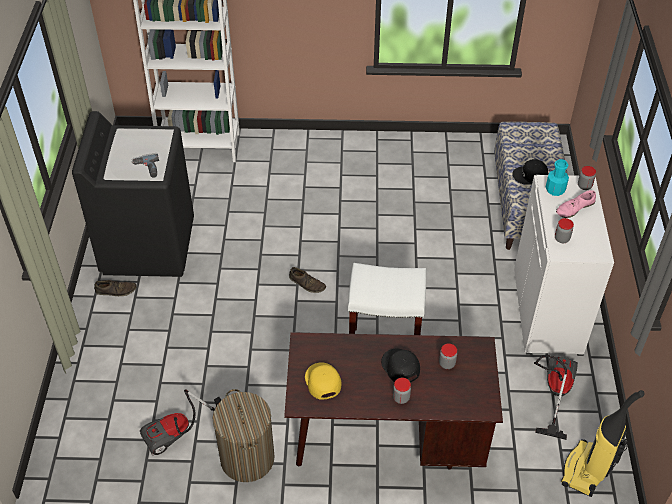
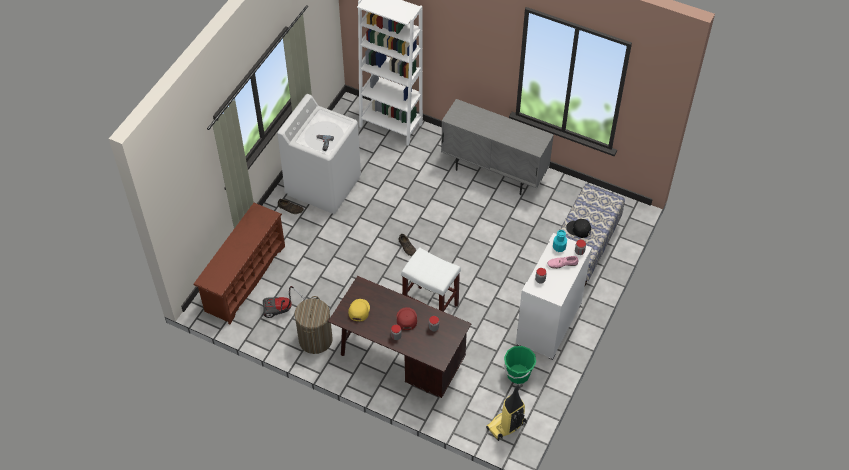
camera: 25 degrees right, 5 degrees up
(93, 410) = (244, 278): none -> brown shoe rack
(148, 245) = (323, 185): black washing machine -> white washing machine
(363, 158) = (494, 172): none -> grey cabinet
(400, 367) = (406, 319): black cap -> red cap
(553, 392) = (518, 374): vacuum cleaner -> green bucket

